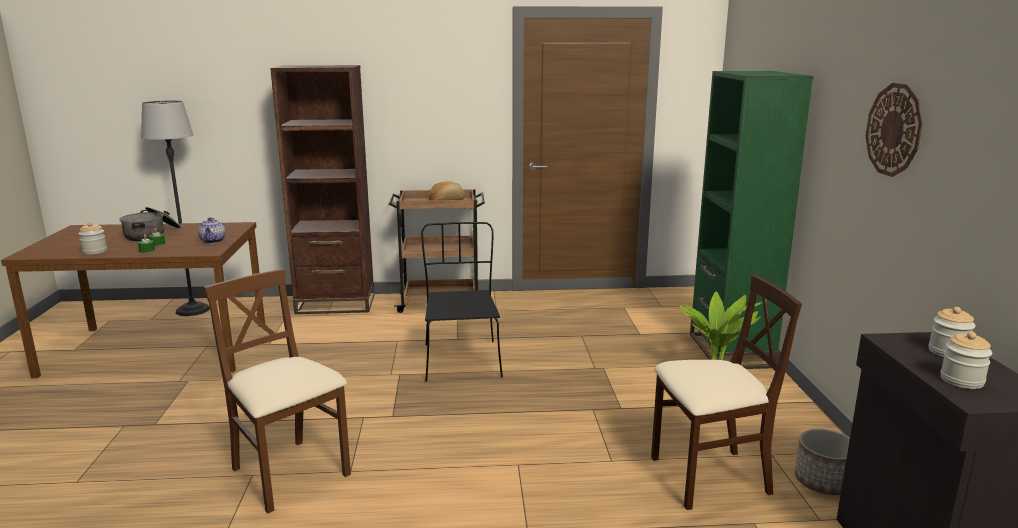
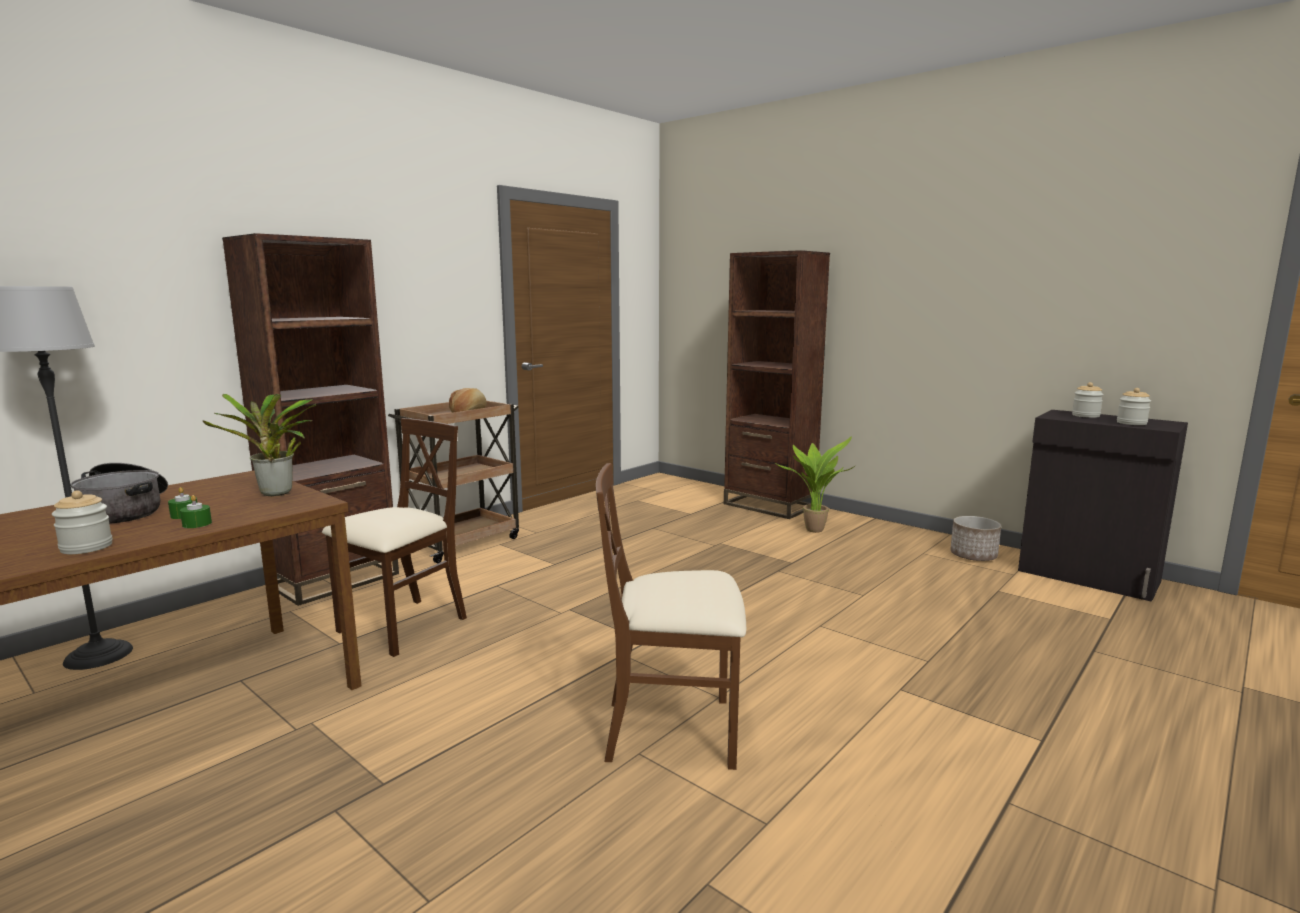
camera: 45 degrees left, 5 degrees down
(213, 241) = (276, 494): teapot -> potted plant
(461, 359) = (598, 577): black chair -> none
(709, 477) = (927, 578): beige chair -> beige chair (403, 626)
(730, 350) = (769, 505): green bookcase -> brown bookcase
(894, 129) = (948, 281): wall clock -> none

